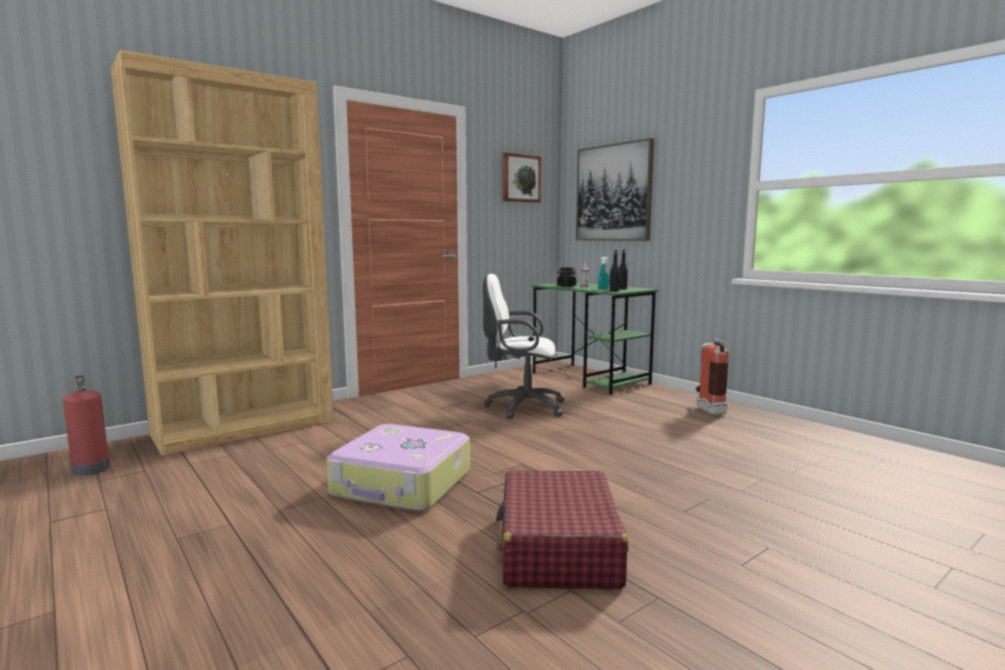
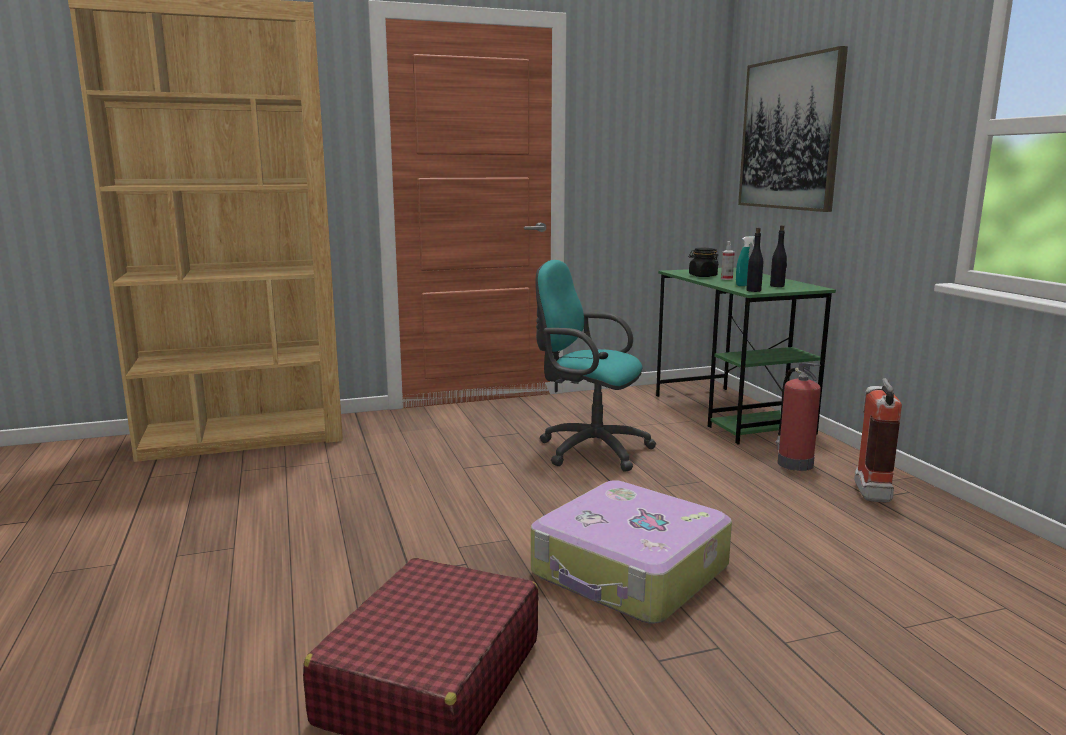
camera: 20 degrees right, 5 degrees up
(91, 468) = (59, 468): fire extinguisher -> fire extinguisher (794, 463)
(402, 484) = (335, 544): suitcase -> suitcase (630, 572)
(521, 178) = (657, 113): picture -> none
(521, 407) = (588, 449): white office chair -> turquoise office chair

